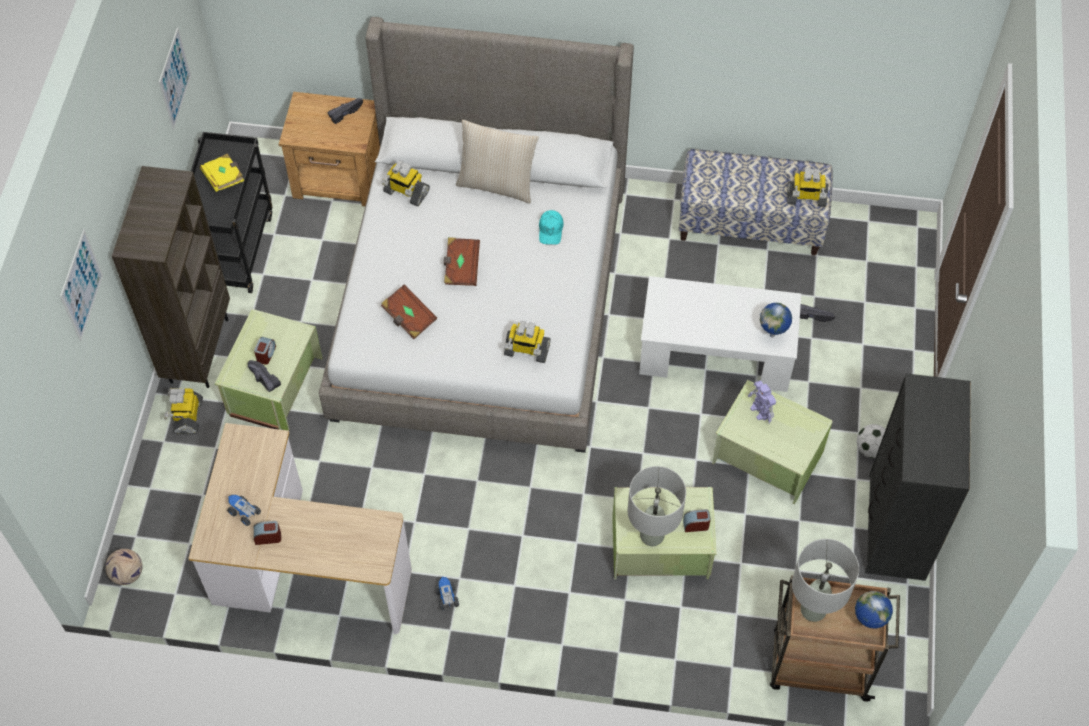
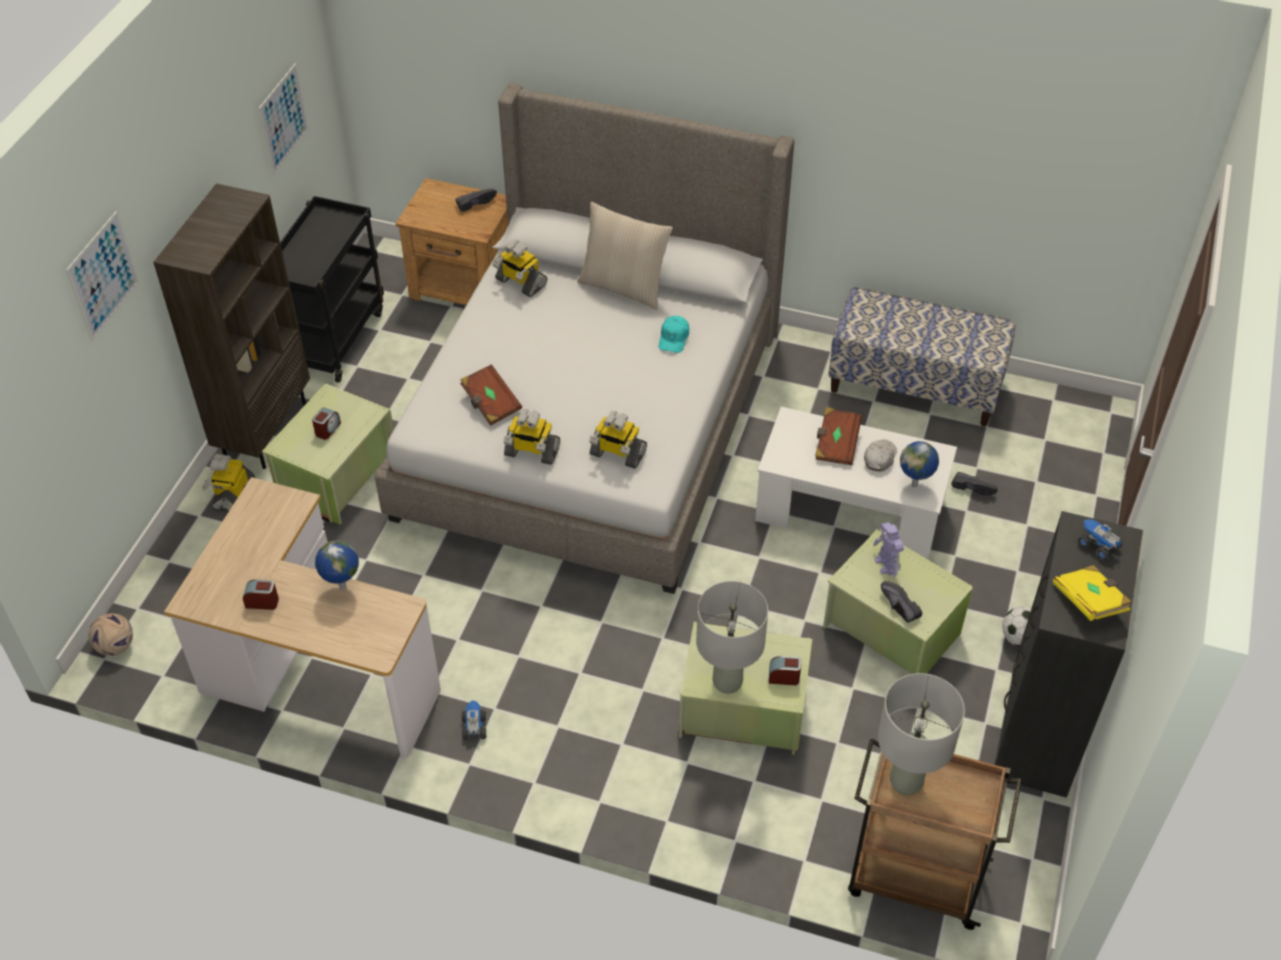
camera: 10 degrees right, 10 degrees down
(224, 178) = (324, 243): yellow book -> yellow book (1089, 602)
(244, 513) = (243, 572): toy truck -> toy truck (1097, 546)
(262, 380) = (315, 455): black shoe -> black shoe (897, 608)
(461, 268) = (563, 362): brown book -> brown book (836, 444)
(739, 313) = (879, 457): none -> white cap
(806, 198) = (978, 350): toy robot -> toy robot (531, 451)
(867, 624) = (974, 808): globe -> globe (342, 587)

